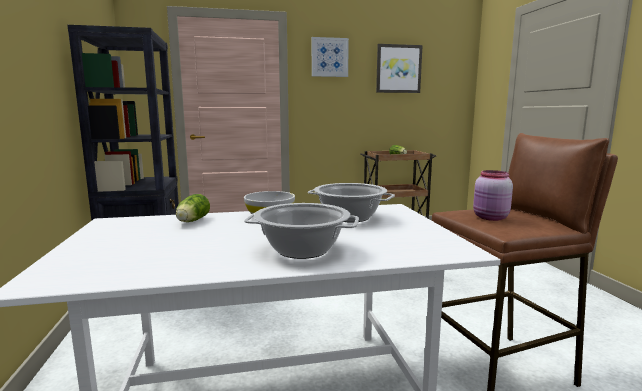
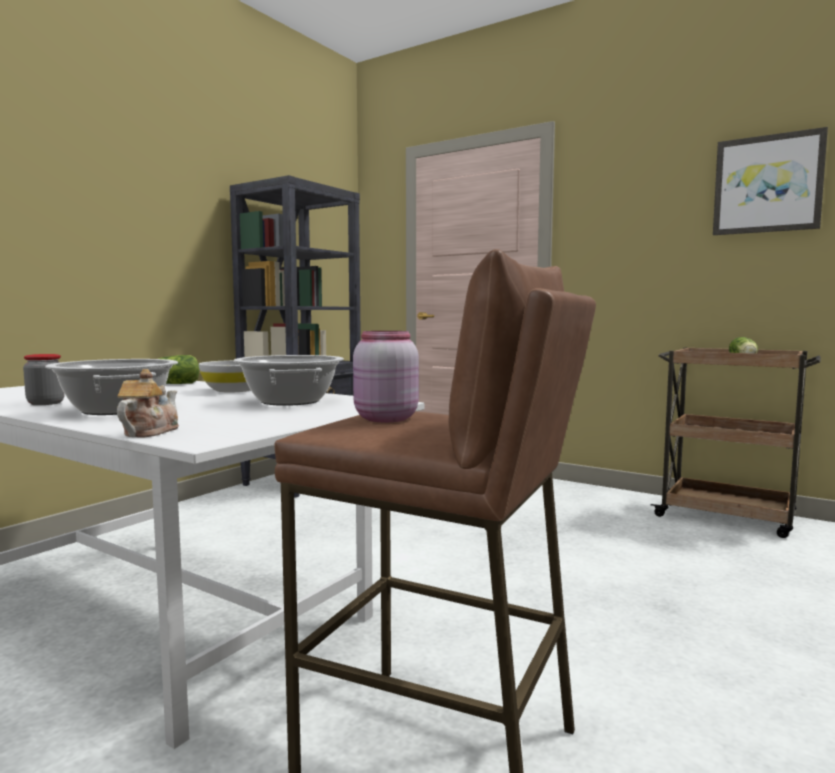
camera: 45 degrees right, 5 degrees down
(213, 261) = (45, 403): none -> jar
(329, 57) = (622, 182): picture -> none
(417, 256) = (149, 432): none -> teapot

